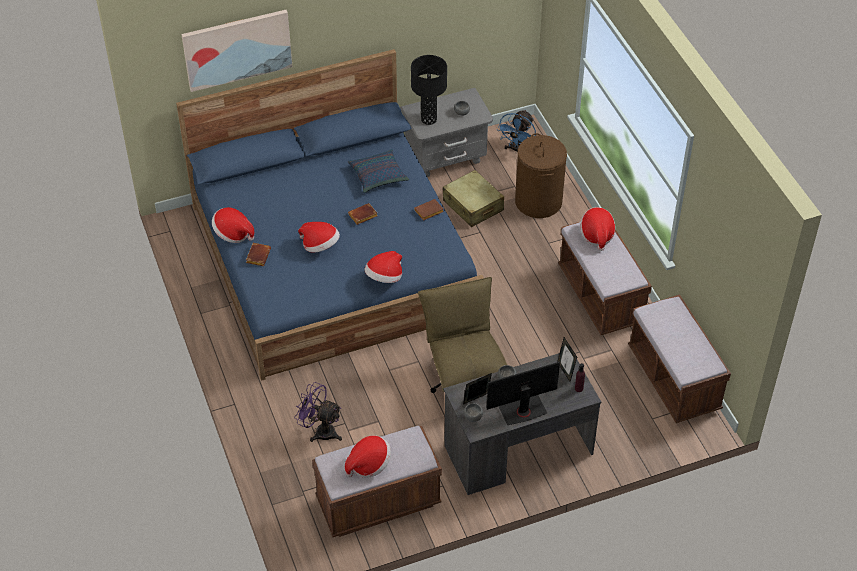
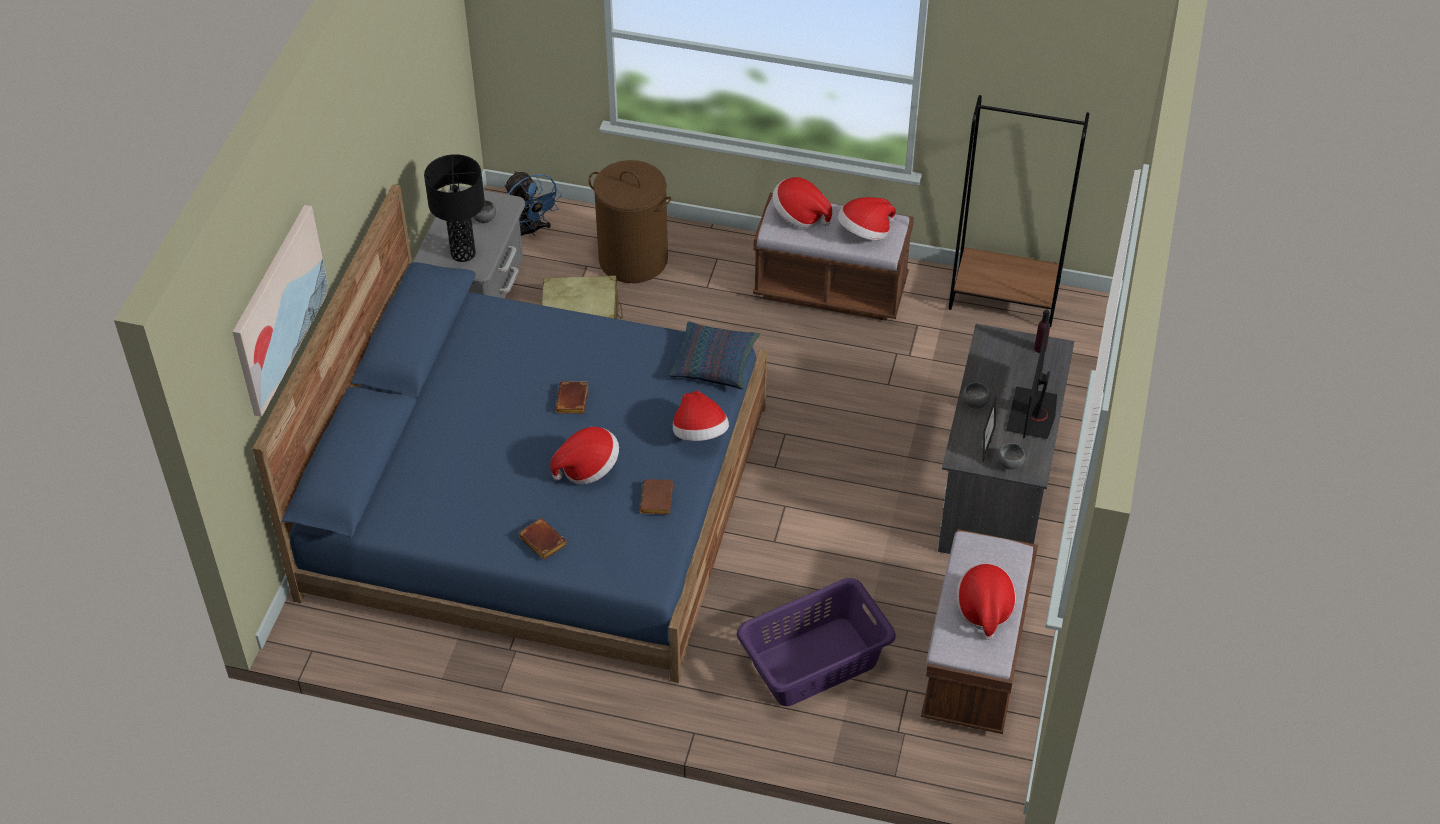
camera: 55 degrees left, 0 degrees up
(233, 233) = (474, 548): hat -> hat (865, 233)
(320, 431) = (815, 662): purple fan -> purple laundry basket
(378, 176) = (516, 350): blue pillow -> blue pillow (714, 363)
(428, 212) = (627, 336): brown book -> brown book (658, 501)
(464, 379) = (850, 478): beige office chair -> none
(565, 371) = (1005, 346): picture frame -> none
(673, 380) = (1004, 299): brown bench -> clothes rack

